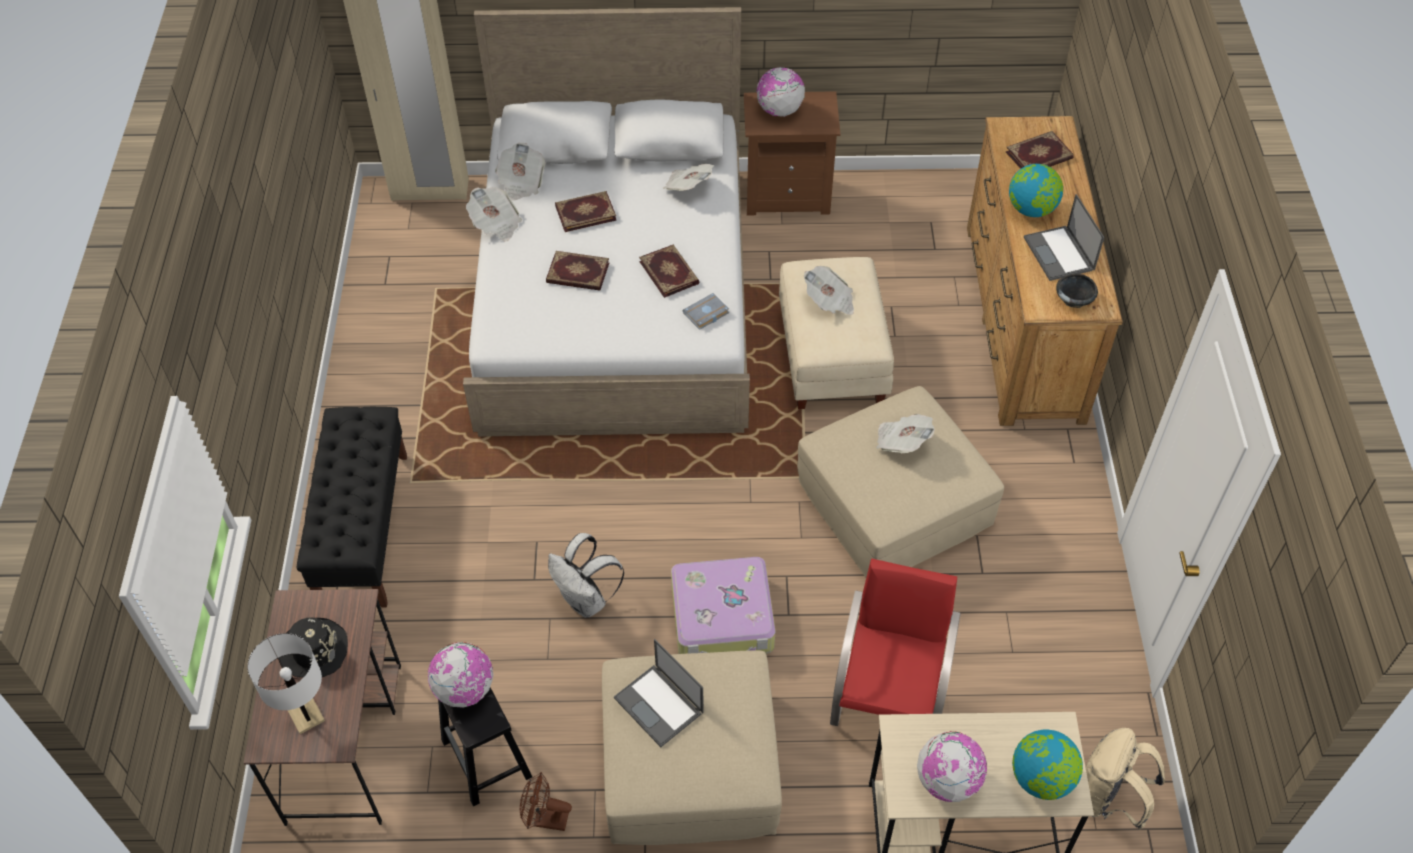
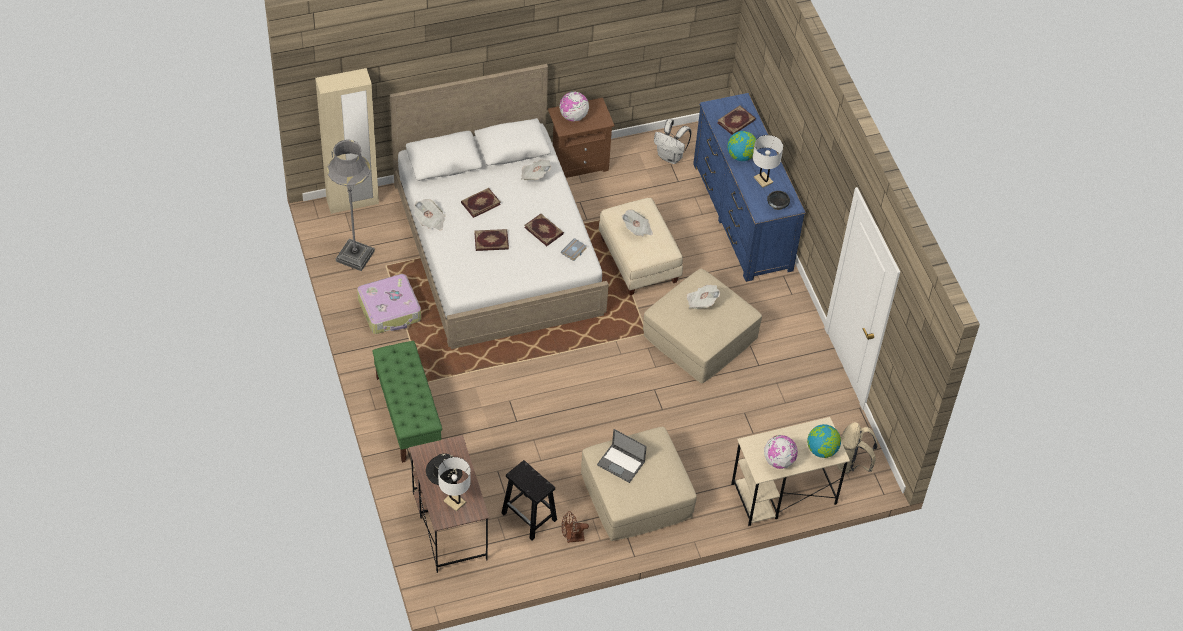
camera: 20 degrees left, 0 degrees up
(364, 528) = (407, 414): black bench -> green bench
(398, 266) = (355, 256): none -> grey floor lamp
(465, 689) = (524, 475): globe -> none
(521, 183) = (434, 192): newspaper -> none
(586, 600) = (550, 426): white backpack -> white backpack (671, 156)
(723, 619) = (628, 419): suitcase -> suitcase (390, 310)
(889, 696) = (728, 439): red chair -> none
(1023, 321) = (742, 216): brown dresser -> blue dresser
(1059, 254) = (763, 180): laptop -> white table lamp

